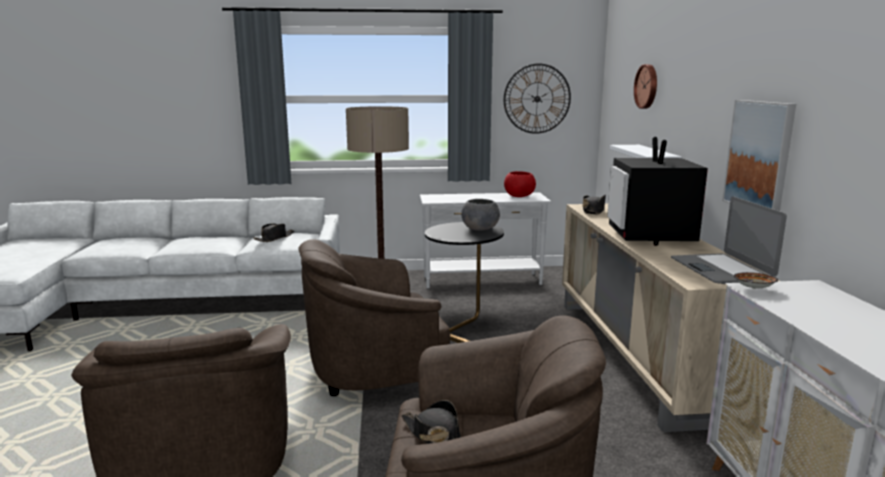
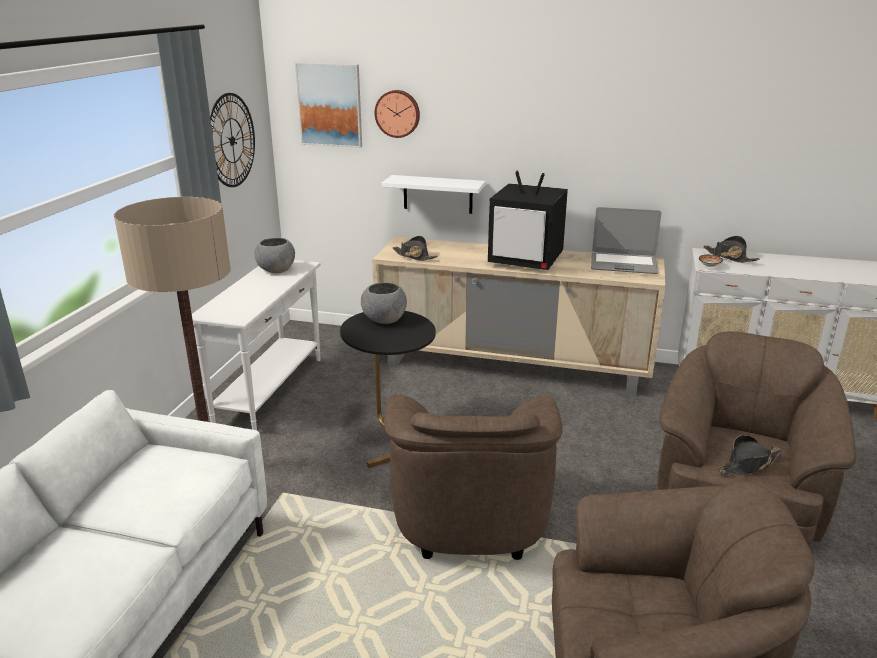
camera: 70 degrees left, 10 degrees up
(274, 238) = (158, 486): black hat -> black hat (729, 257)
(519, 195) = (276, 269): red bowl -> grey bowl
(759, 156) = (607, 172): picture -> picture (330, 105)

